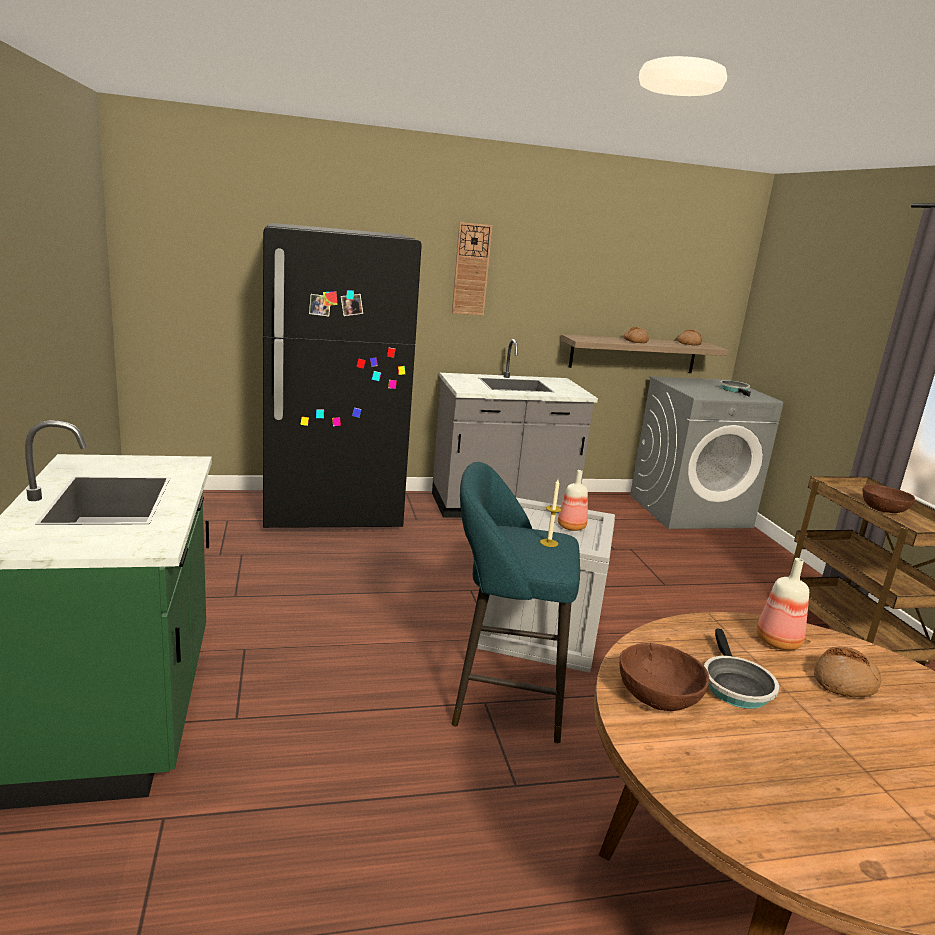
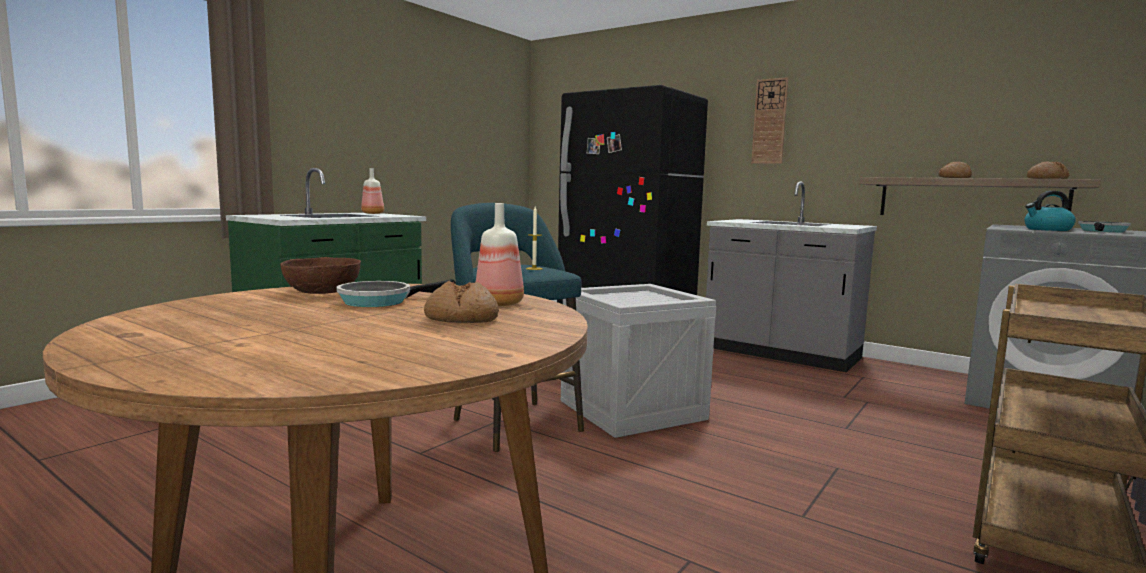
camera: 50 degrees right, 10 degrees down
(570, 526) = (655, 300): bottle -> bottle (373, 213)
(717, 394) = (1047, 229): none -> kettle
(883, 510) = (1082, 319): brown bowl -> none

